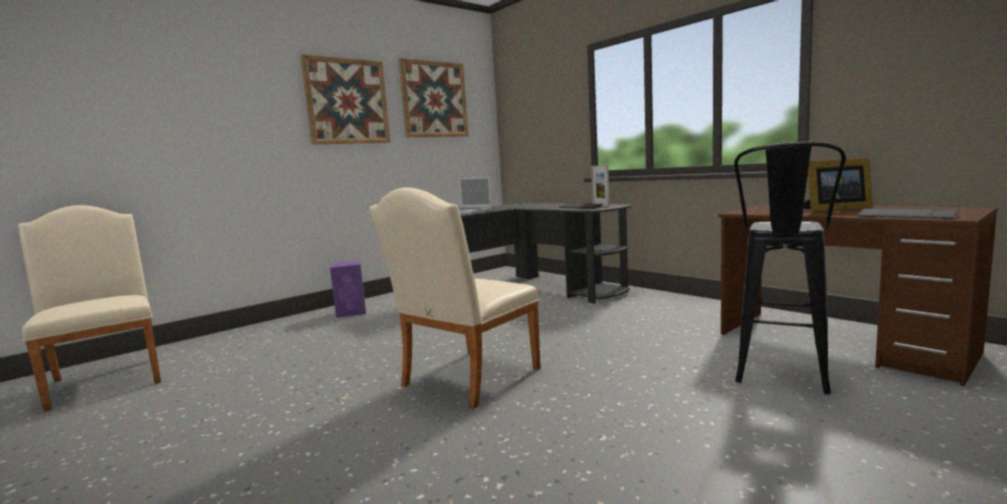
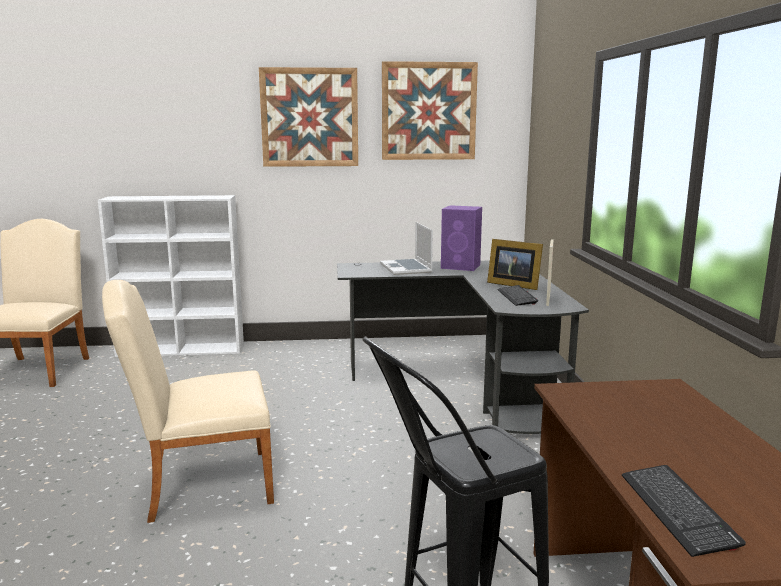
camera: 35 degrees right, 5 degrees up
(255, 329) = (182, 349): none -> white bookcase
(352, 312) = (271, 355): purple speaker -> purple speaker (461, 266)
(834, 209) = (682, 441): picture frame -> picture frame (513, 284)

